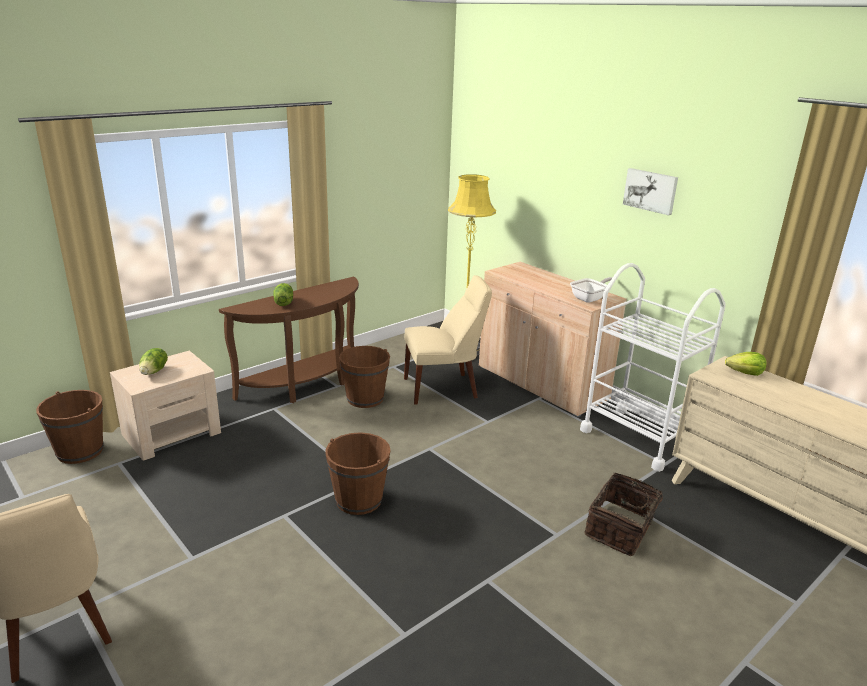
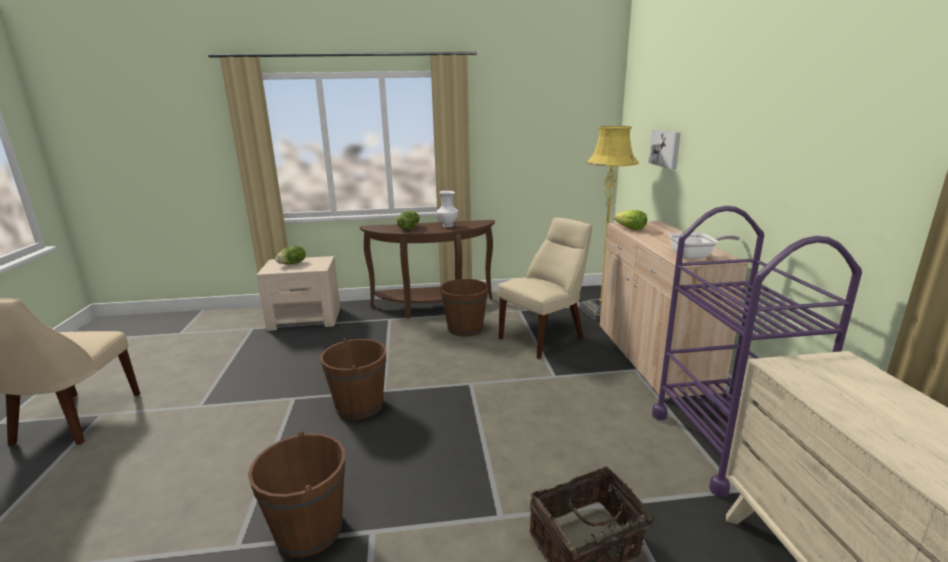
camera: 35 degrees right, 5 degrees down
(80, 451) = (243, 315): brown bucket -> brown bucket (309, 530)
(319, 292) = (447, 225): none -> white vase
(444, 388) = (544, 337): beige chair -> beige chair turned 60 degrees counterclockwise
(638, 437) = (724, 446): white cart -> purple cart
(650, 191) = (784, 114): picture -> picture (665, 148)
(745, 373) = (859, 379): lettuce -> lettuce (630, 228)

